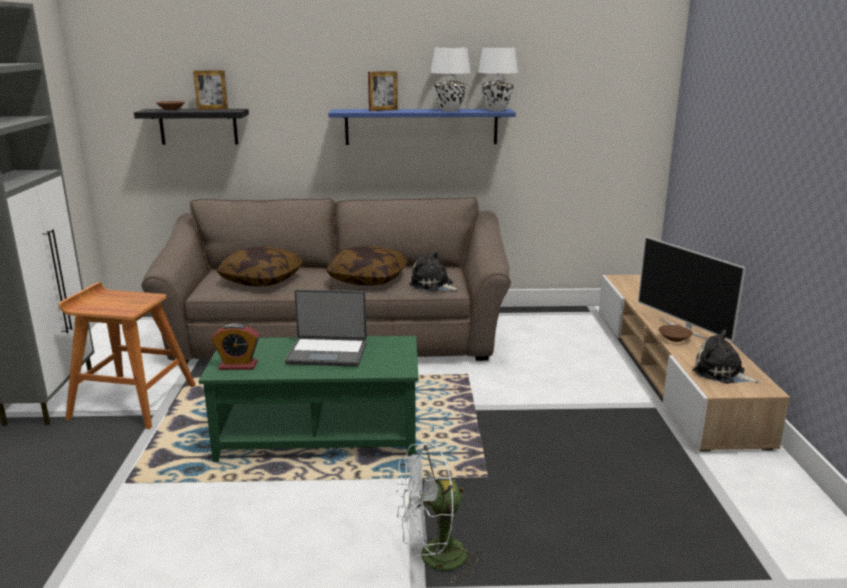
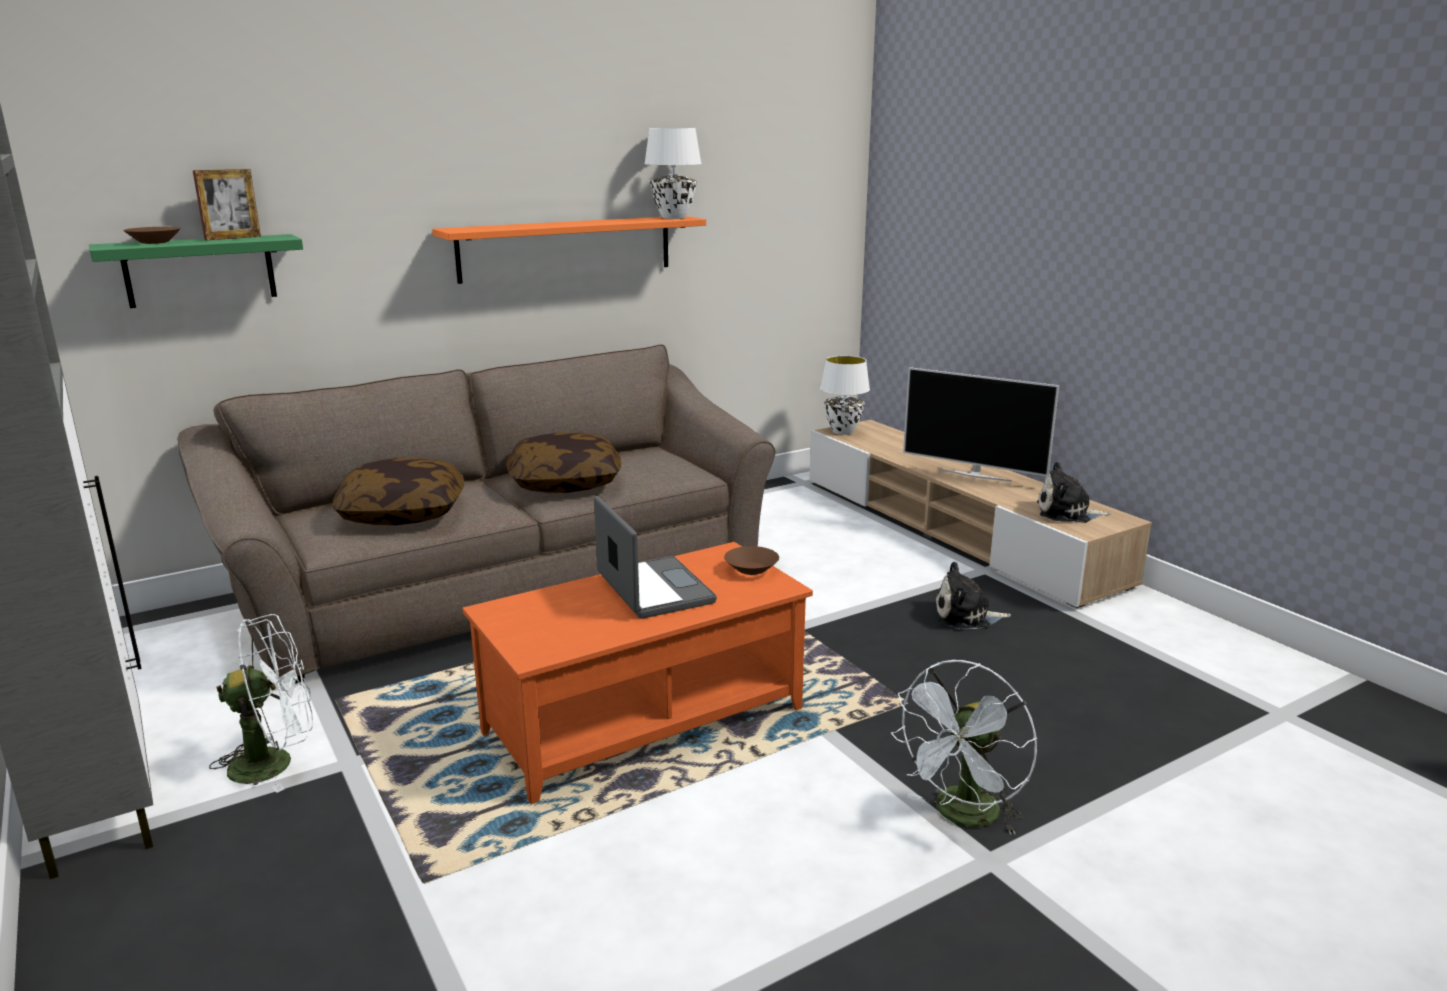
camera: 30 degrees left, 0 degrees up
(132, 401) = (275, 762): brown stool -> white fan
(198, 126) = (200, 270): black shelf -> green shelf
(238, 365) = (549, 638): alarm clock -> none
(320, 435) = (644, 719): green coffee table -> orange coffee table
(327, 353) = (652, 590): laptop -> laptop turned 90 degrees counterclockwise
(383, 110) = (520, 225): picture frame -> none
(421, 126) = (567, 248): blue shelf -> orange shelf
(433, 285) = (667, 475): plush toy -> plush toy (966, 616)
(450, 110) = (615, 221): white table lamp -> white table lamp (843, 432)
(674, 339) = (979, 487): brown bowl -> brown bowl (752, 570)

